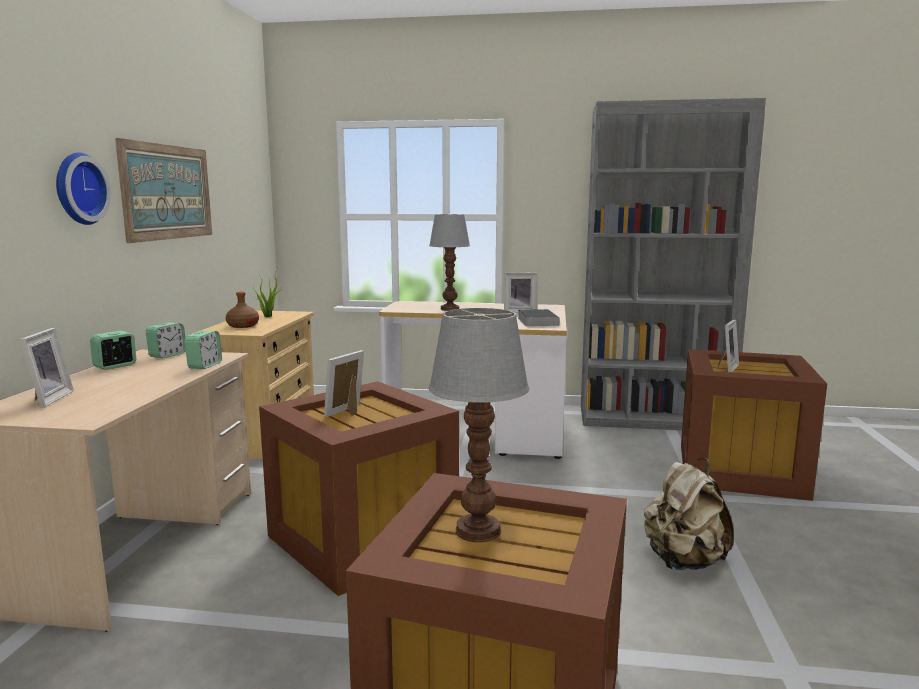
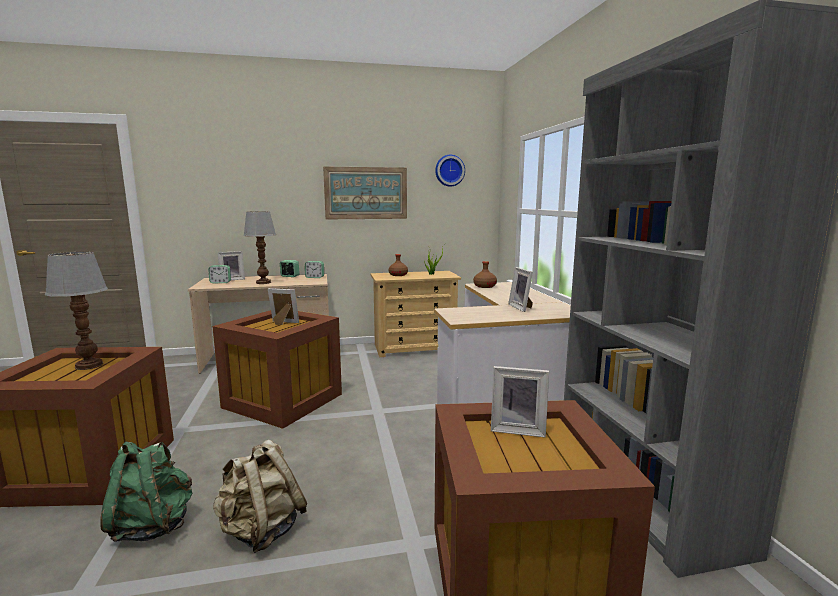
camera: 70 degrees right, 0 degrees up
(77, 189) = (292, 192): wall clock -> wall clock (449, 170)
(205, 365) = (295, 283): alarm clock -> alarm clock (220, 282)
(406, 309) = (484, 286): none -> brown bottle
(449, 309) = (501, 293): table lamp -> table lamp (263, 282)
(536, 321) = (482, 314): book -> none
(669, 633) = (153, 525): none -> green backpack

